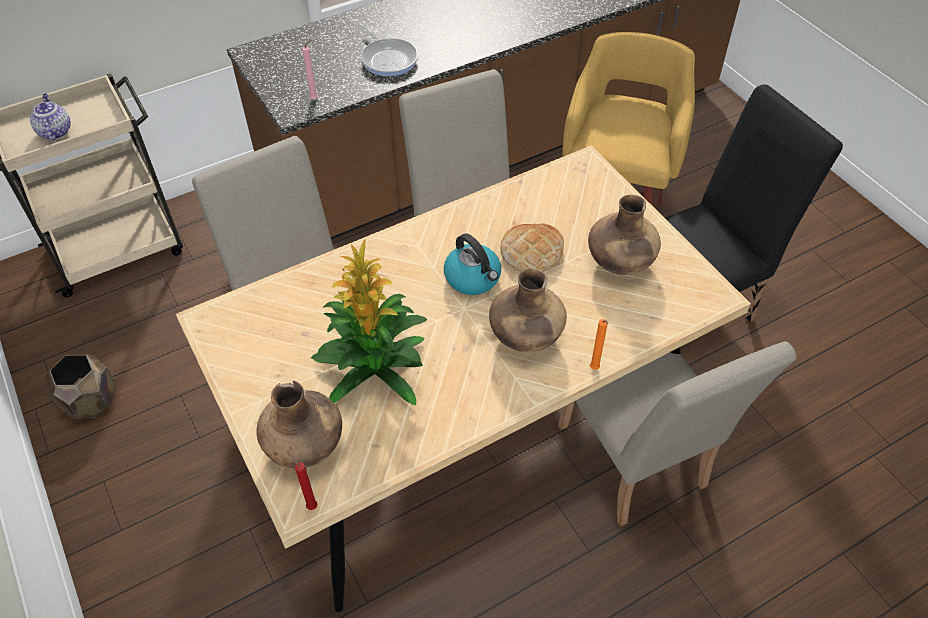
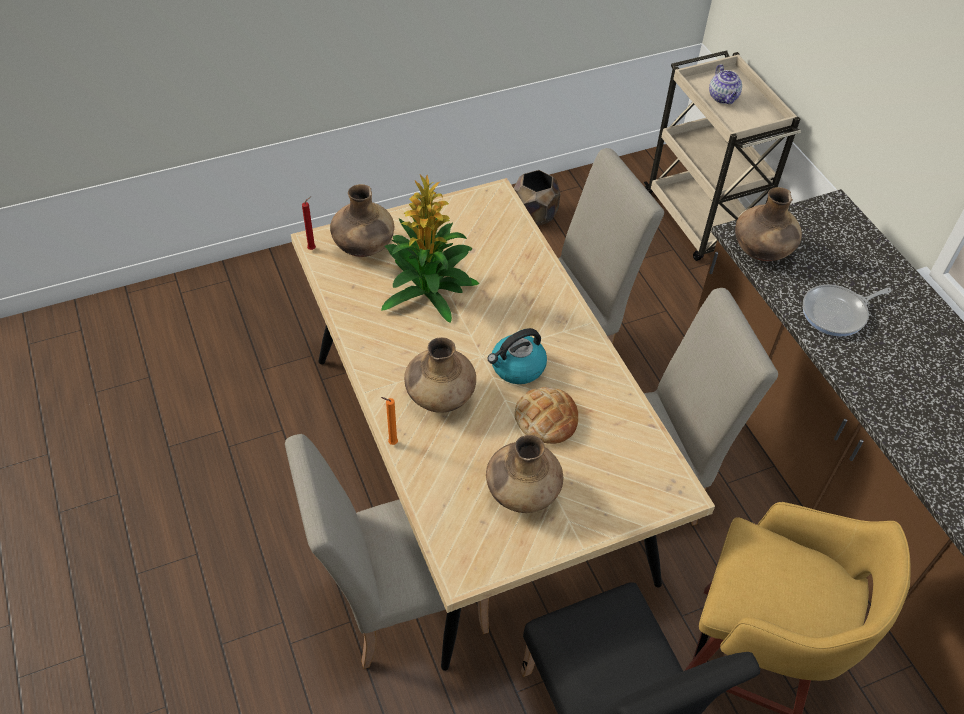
camera: 95 degrees right, 0 degrees up
(55, 131) = (723, 98): teapot -> teapot turned 90 degrees clockwise
(315, 98) = (761, 251): pink candle -> brown vase

